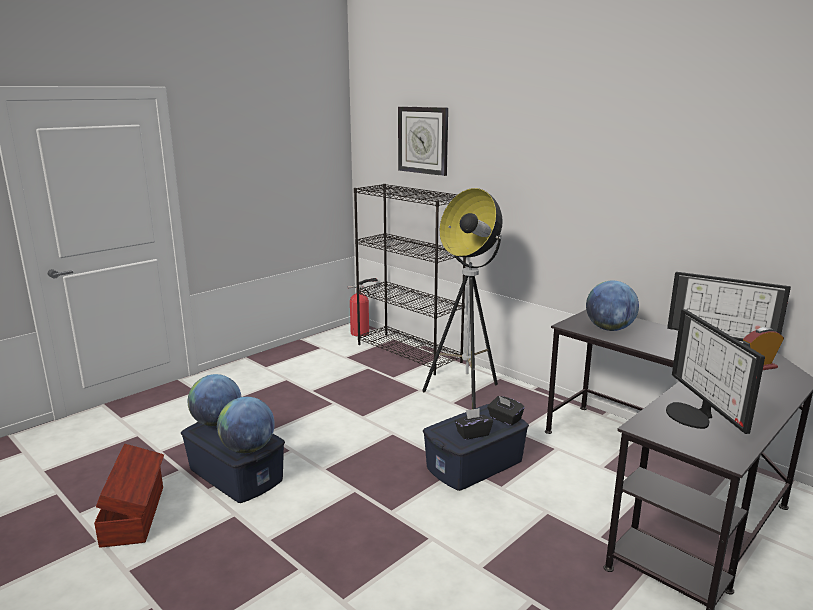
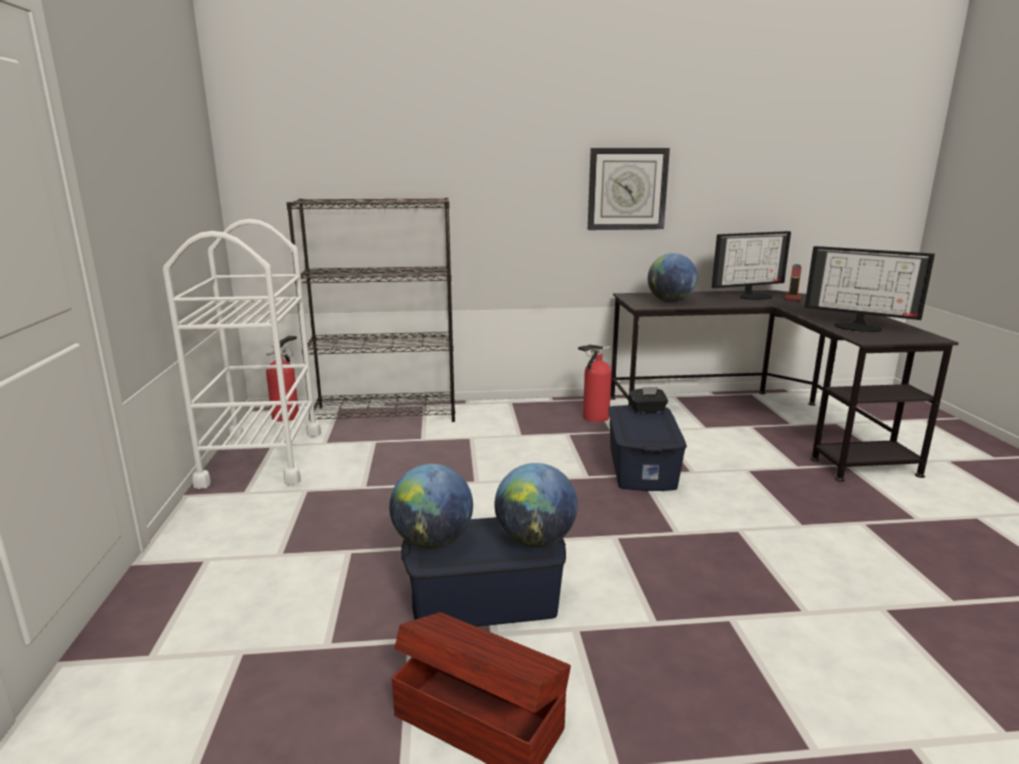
camera: 50 degrees left, 0 degrees up
(305, 352) = (262, 458): none -> white cart
(423, 140) = (362, 133): wall clock -> wall clock (627, 189)
(466, 397) = (521, 426): floor lamp -> none
(473, 434) = (656, 429): black tissue box -> none
(530, 415) = (593, 418): none -> fire extinguisher

